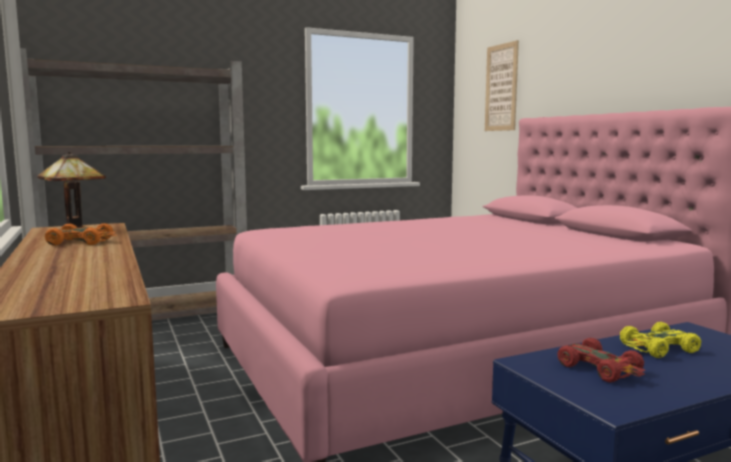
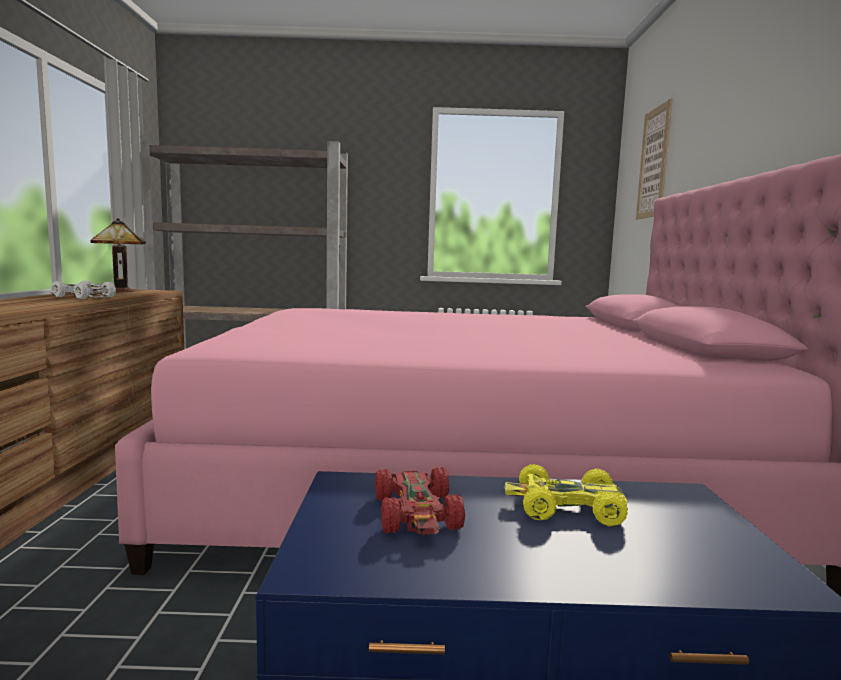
camera: 25 degrees right, 0 degrees up
(82, 242) = (85, 297): orange toy car -> white toy car

